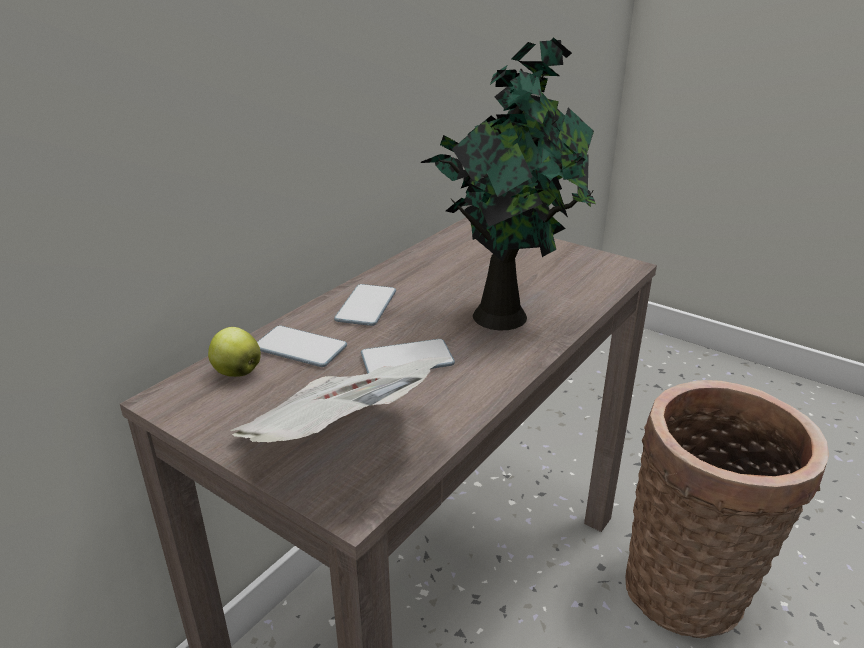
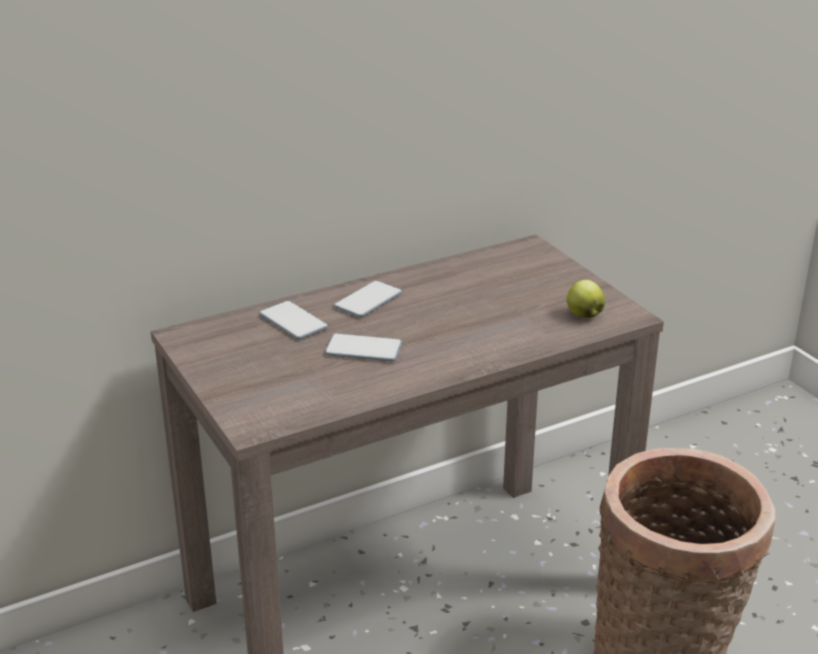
camera: 25 degrees right, 0 degrees up
(236, 372) = (237, 328): apple -> apple (584, 315)
(341, 442) = (272, 391): newspaper -> none
(504, 315) = (473, 333): potted plant -> none

